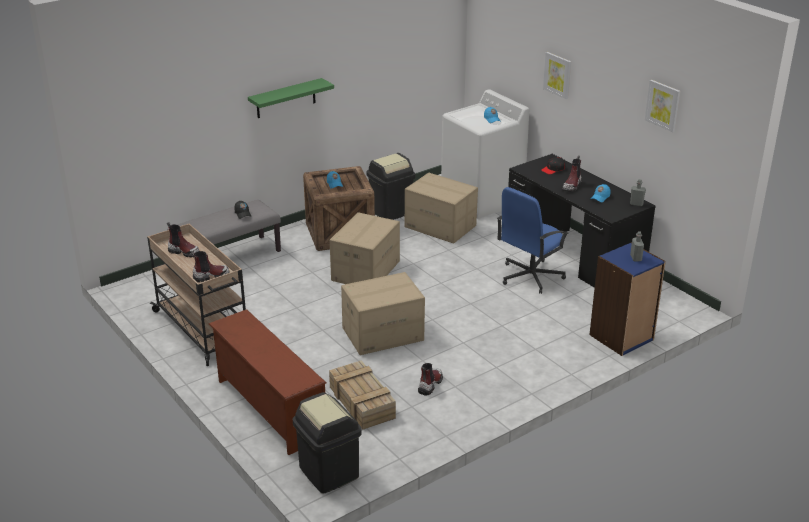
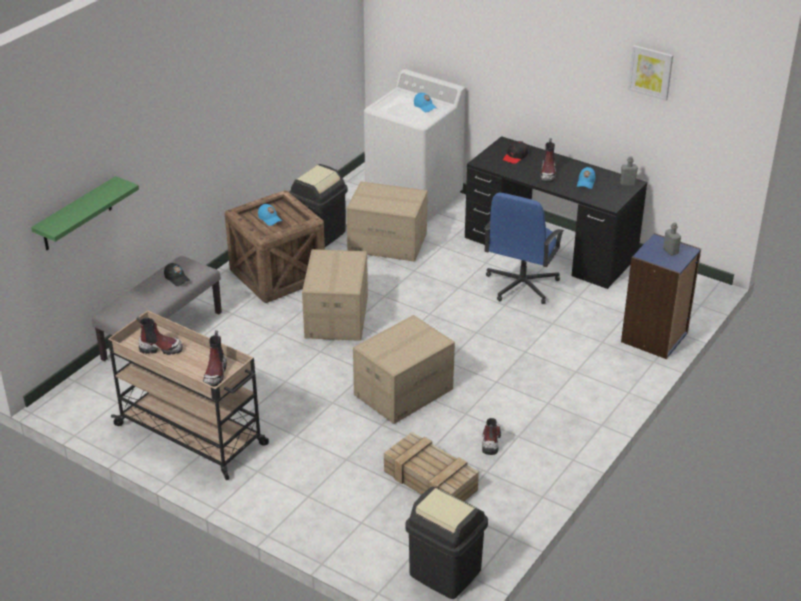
camera: 20 degrees left, 5 degrees up
(211, 276) = (215, 373): boot -> boot turned 135 degrees clockwise
(269, 409) = (332, 515): brown shoe rack -> none
(286, 98) = (198, 127): green shelf -> green shelf (76, 215)
(557, 75) = (503, 46): picture -> none

